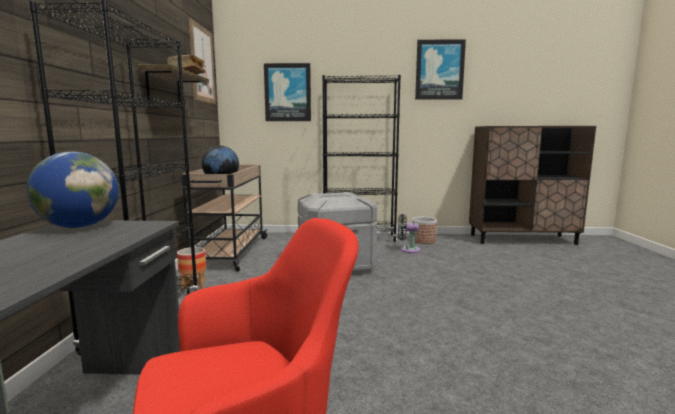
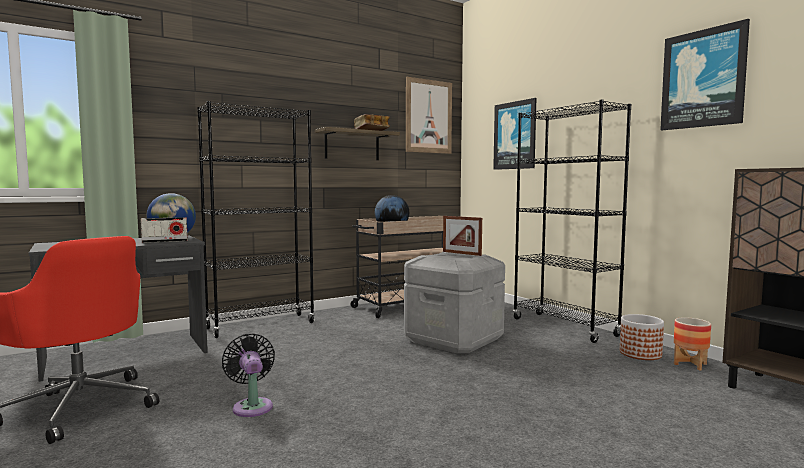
camera: 55 degrees right, 5 degrees down
(118, 232) = (165, 241): none -> radio
(193, 285) = (330, 317): planter -> planter (690, 364)
(332, 193) = (461, 253): none -> picture frame
(407, 250) = (579, 354): black fan -> black fan (252, 406)

